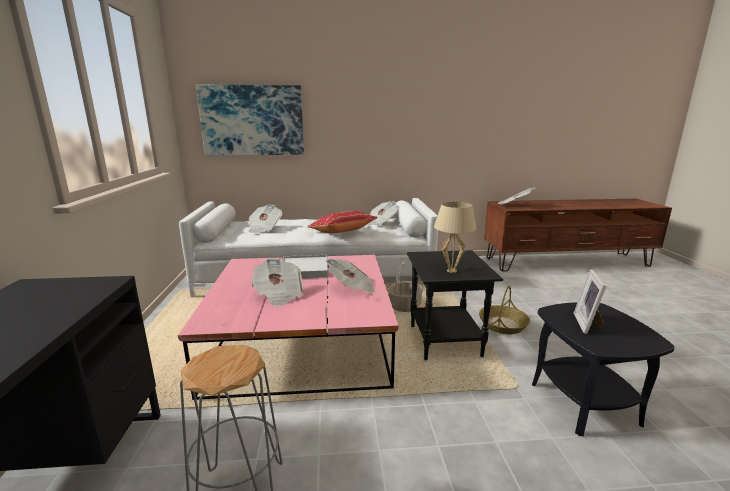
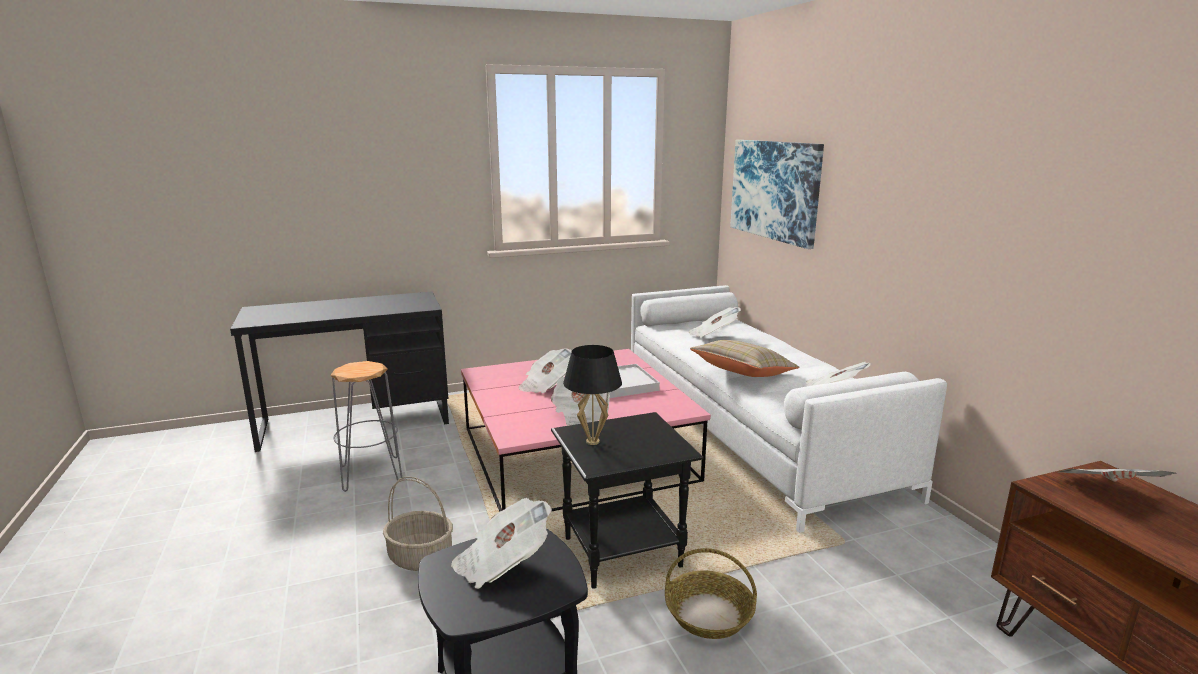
camera: 75 degrees right, 0 degrees up
(342, 233) = (743, 374): red pillow -> beige pillow
(404, 305) = (709, 510): basket -> basket (421, 557)
(451, 271) = (592, 441): beige table lamp -> black table lamp
(588, 324) = (502, 563): picture frame -> newspaper

